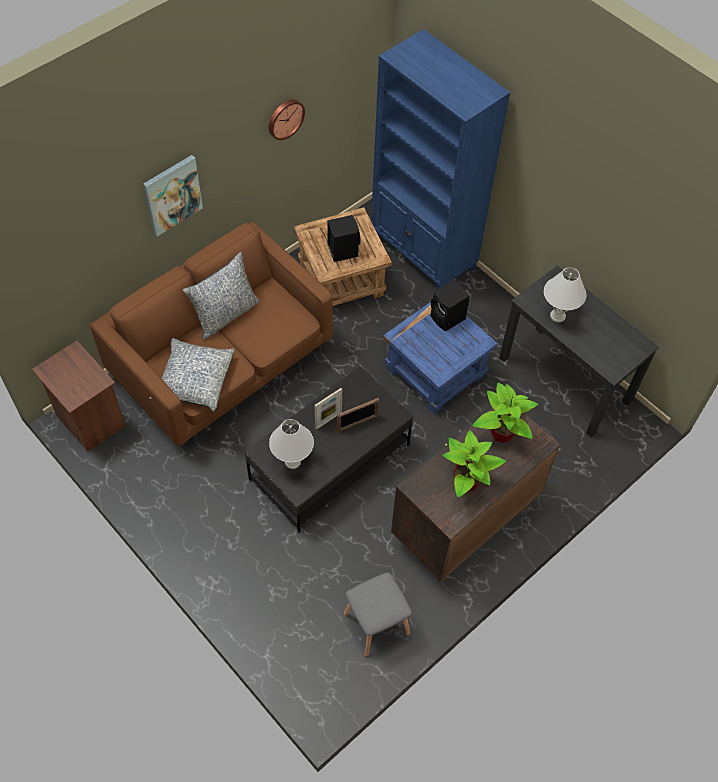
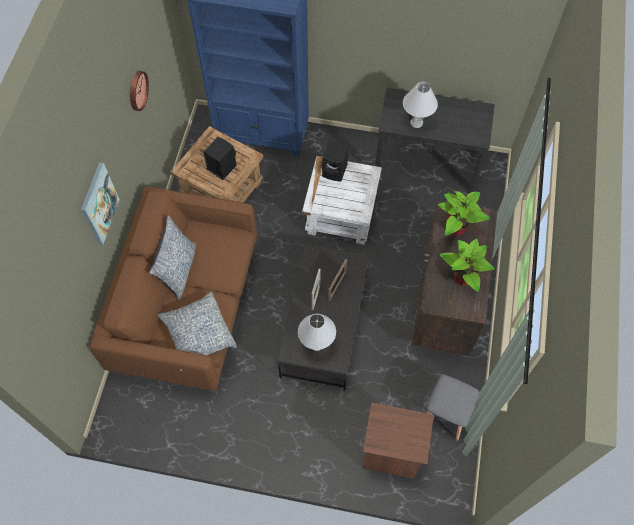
camera: 35 degrees left, 5 degrees up
(89, 421) = (126, 419): brown nightstand -> brown nightstand (391, 454)
(435, 371) = (340, 214): blue side table -> white side table

